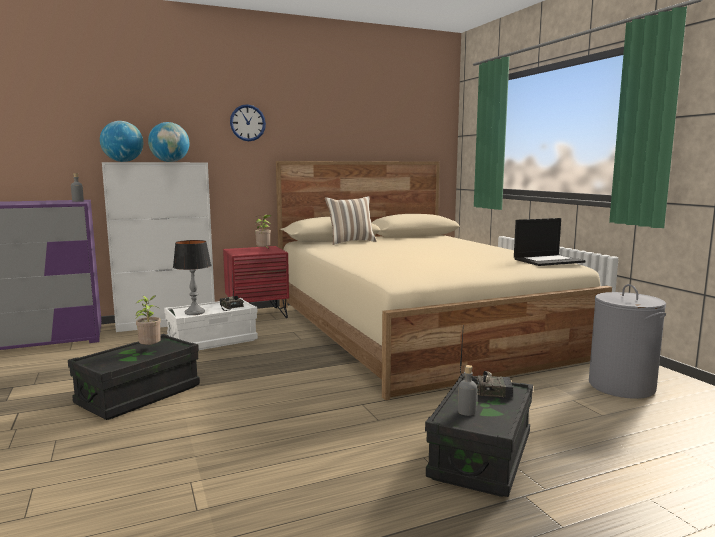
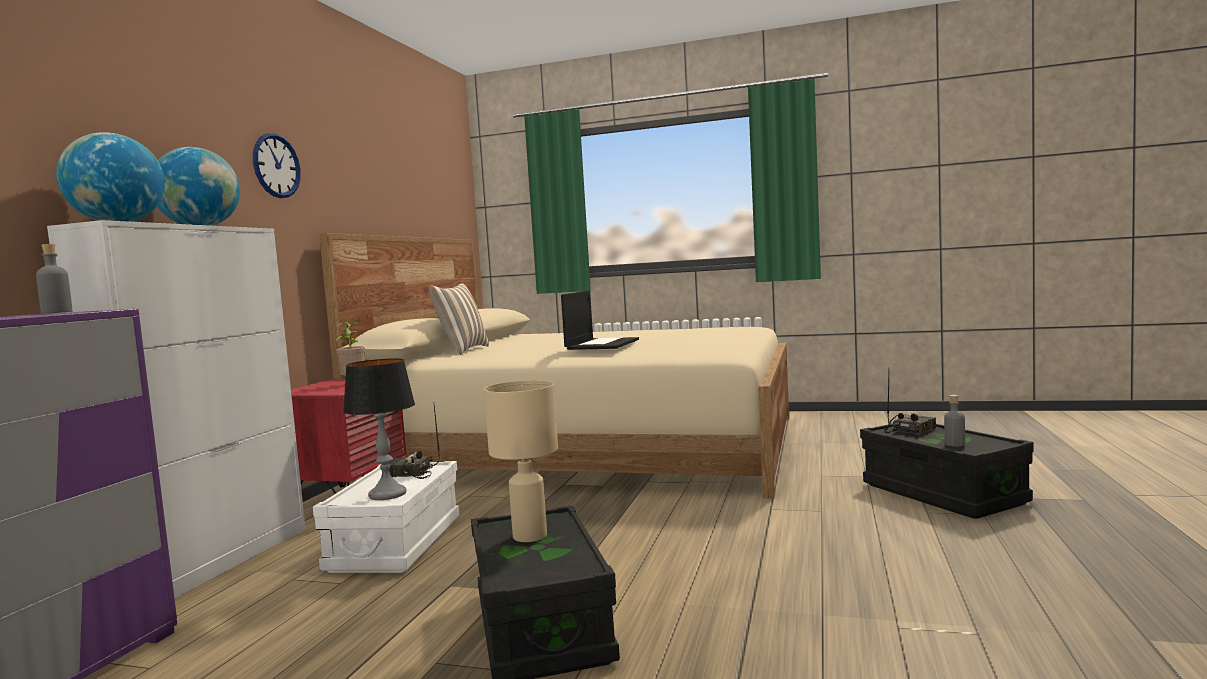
camera: 50 degrees left, 5 degrees down
(150, 349) = (529, 535): potted plant -> beige table lamp
(548, 260) = (734, 326): laptop -> laptop (602, 344)
(622, 386) = (850, 428): grey laundry basket -> none

